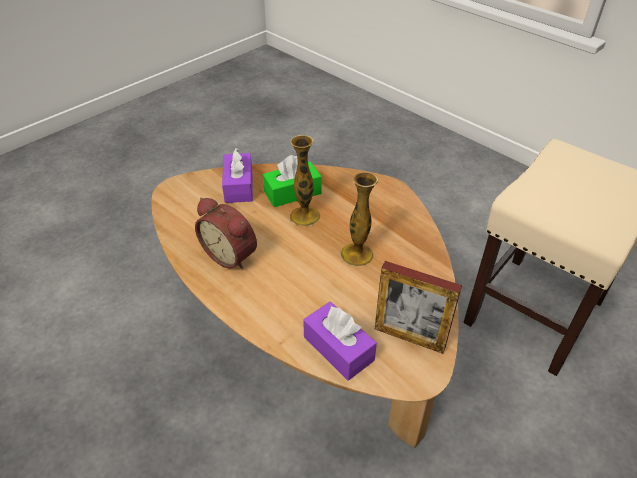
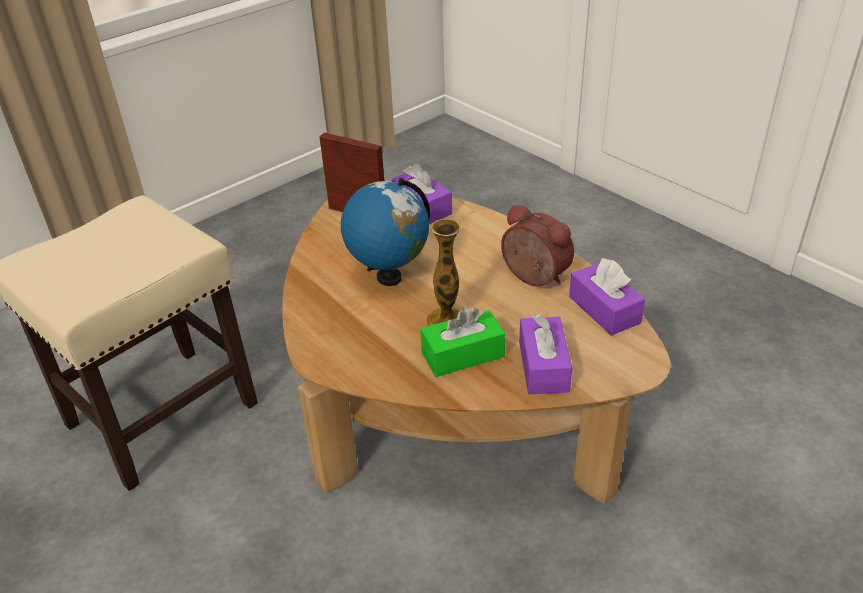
camera: 175 degrees left, 5 degrees down
(182, 227) = (604, 310): none -> purple tissue box
(357, 254) = (389, 277): vase -> globe

